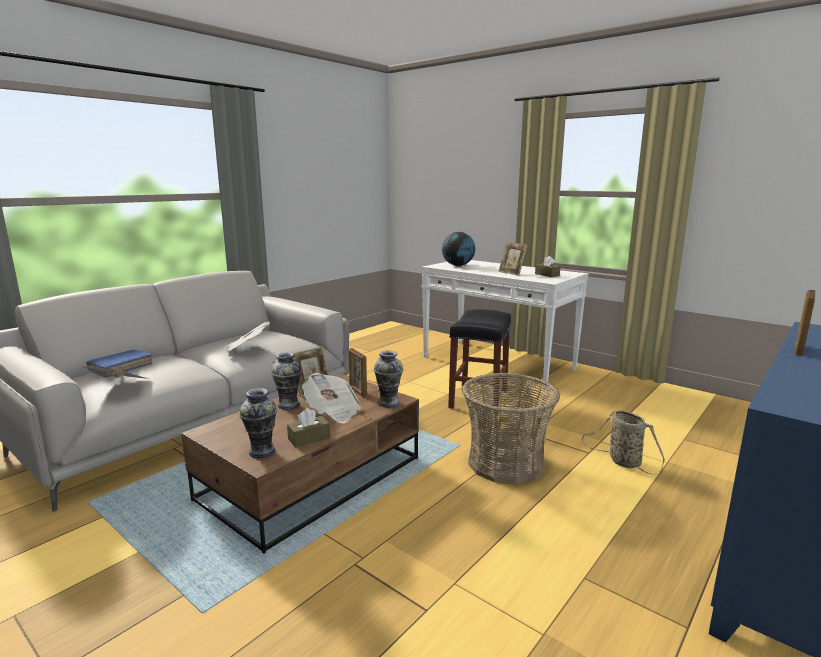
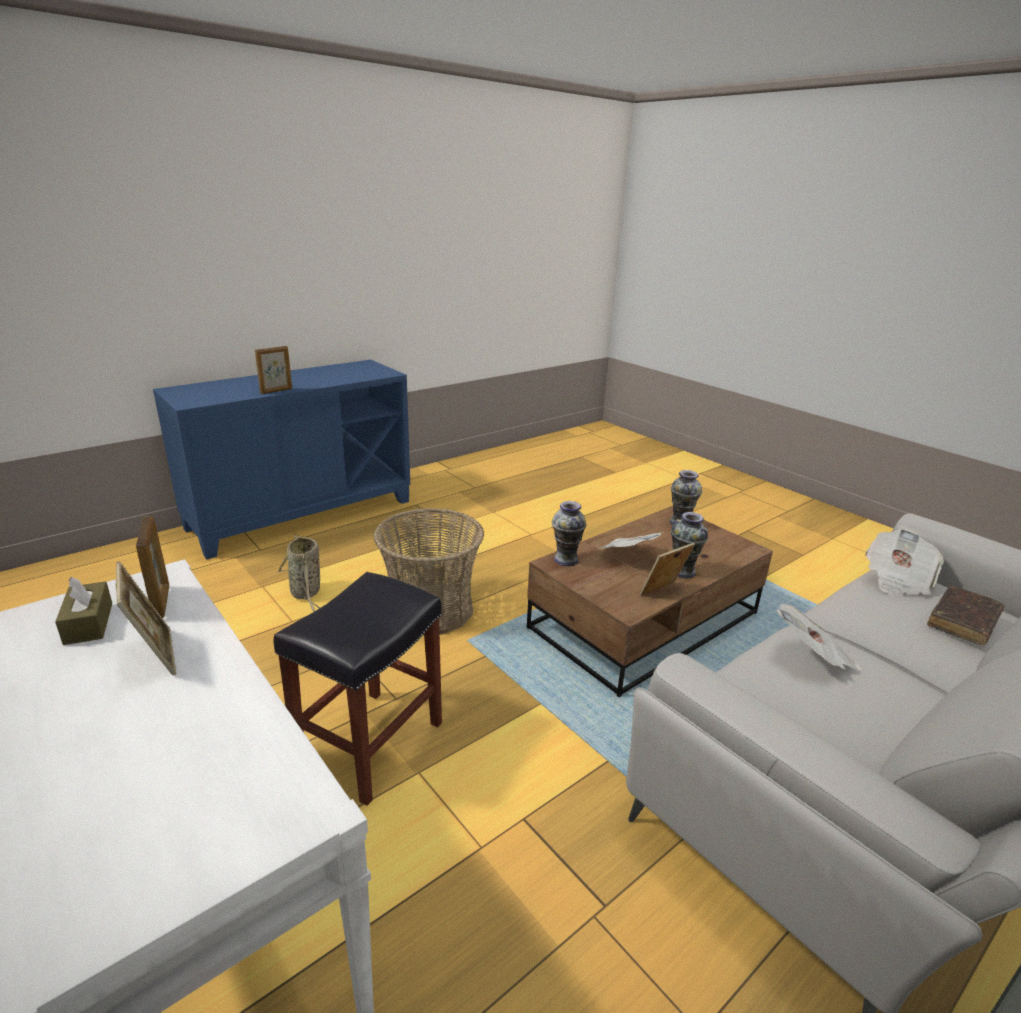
camera: 170 degrees left, 10 degrees up
(121, 368) = (962, 622): blue book -> brown book
(309, 438) = (644, 529): brown tissue box -> none
(358, 392) = (602, 582): picture frame -> picture frame (162, 602)
(458, 265) = (206, 803): globe -> none

